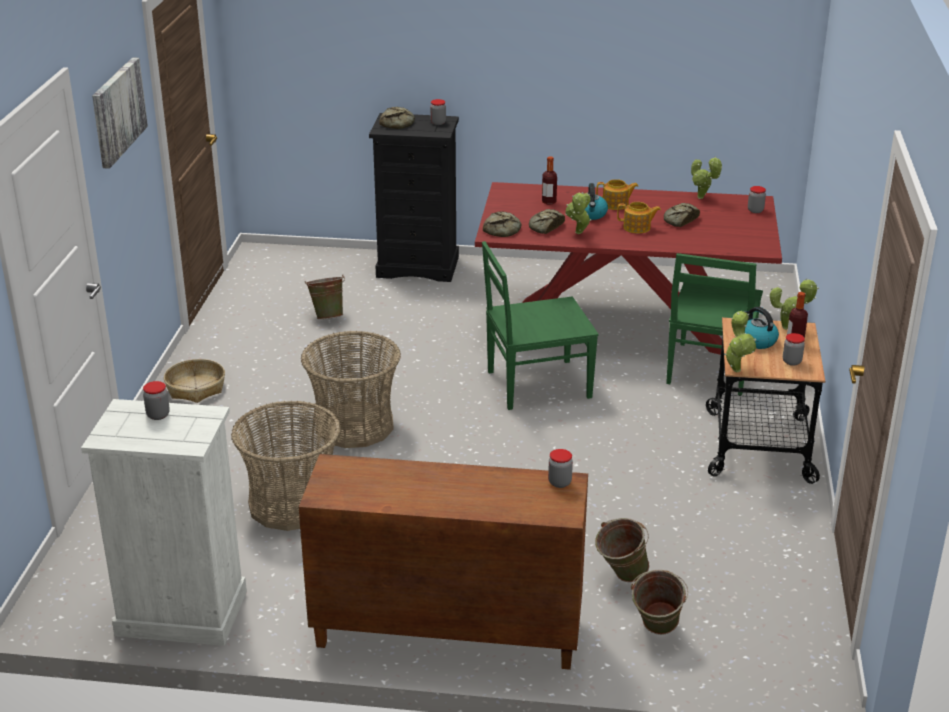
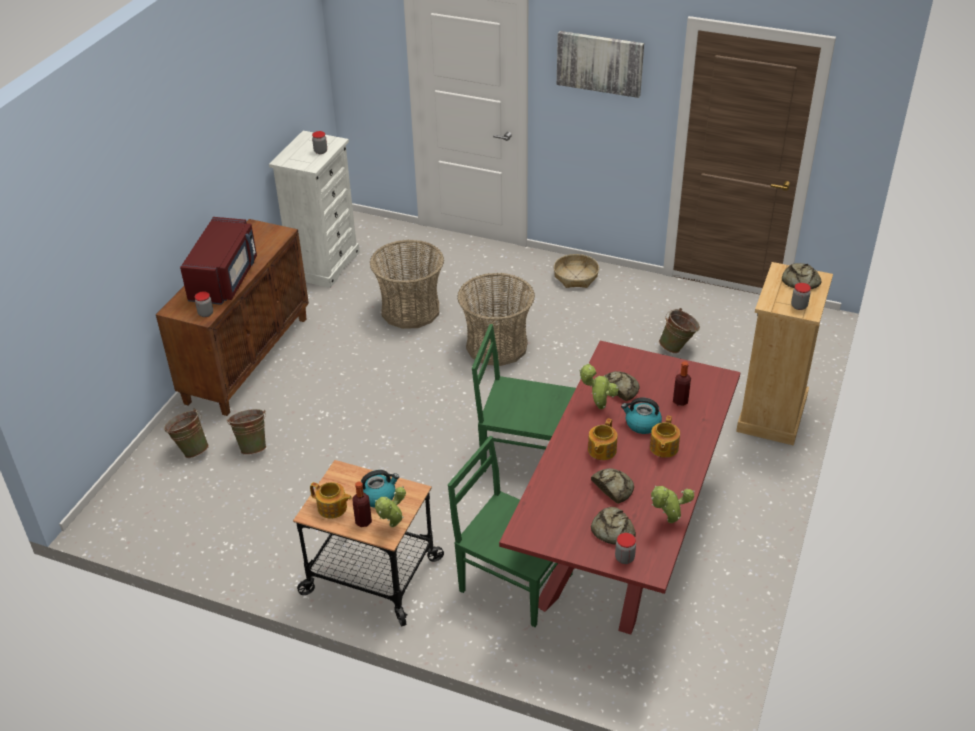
camera: 105 degrees right, 10 degrees up
(418, 267) = (772, 414): black dresser -> beige dresser
(472, 487) = (225, 279): none -> red microwave
(503, 229) = (619, 360): bread -> bread (612, 530)
(536, 385) = (524, 453): green chair -> green chair turned 75 degrees counterclockwise
(736, 368) = (339, 468): potted plant -> none
(792, 361) = (332, 508): jar -> teapot

